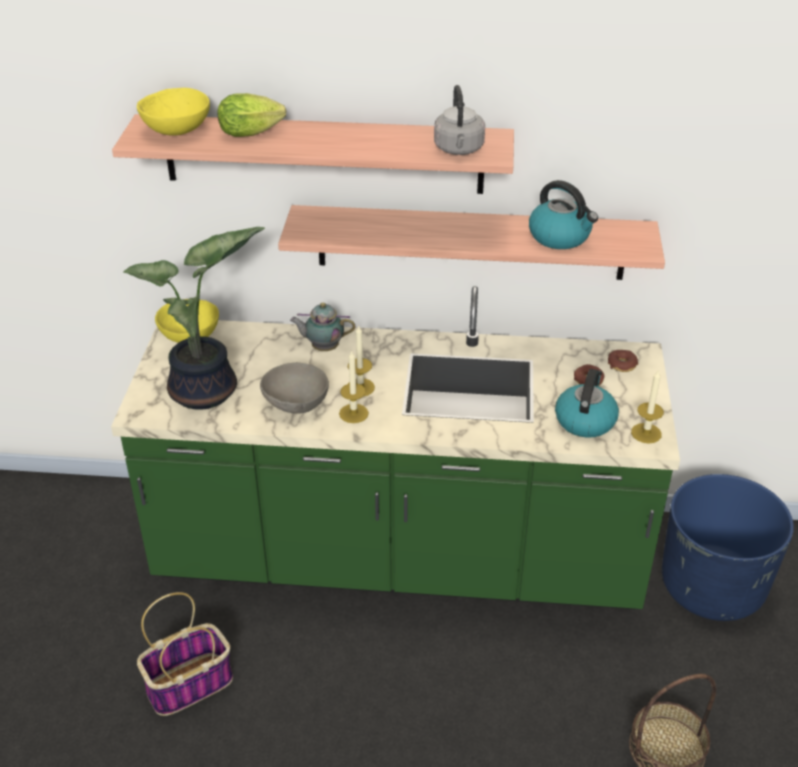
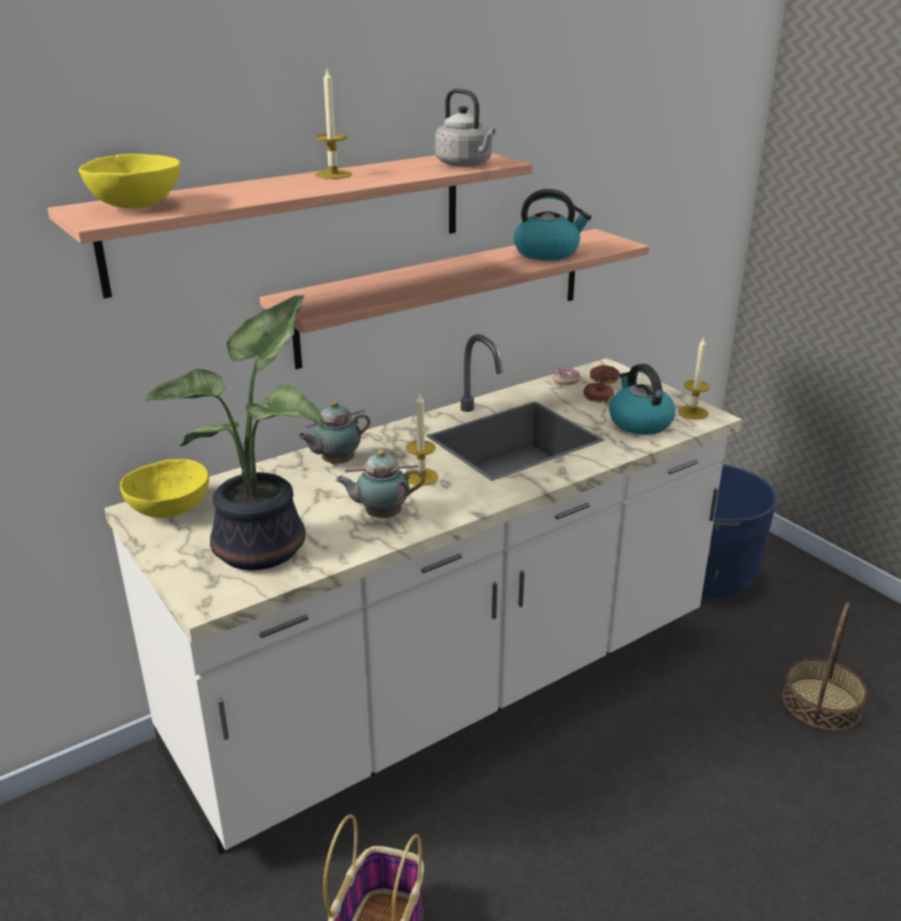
camera: 40 degrees left, 10 degrees down
(254, 133) = (235, 191): lettuce -> none
(297, 405) = (380, 515): grey bowl -> teapot
(353, 413) = (447, 498): candle -> candle (333, 174)
(399, 556) = (450, 687): green counter -> white counter
(587, 351) = (566, 380): none -> donut

